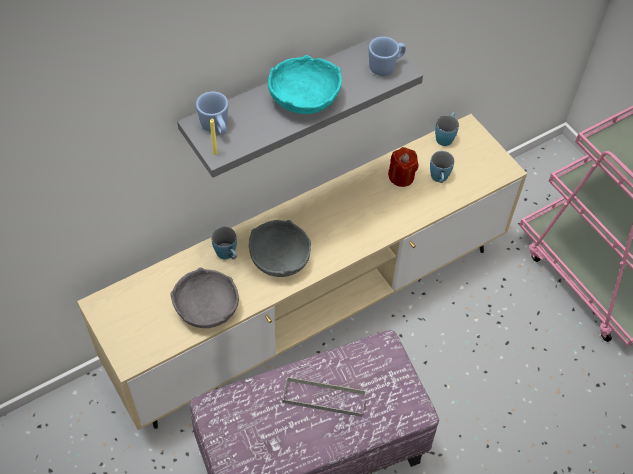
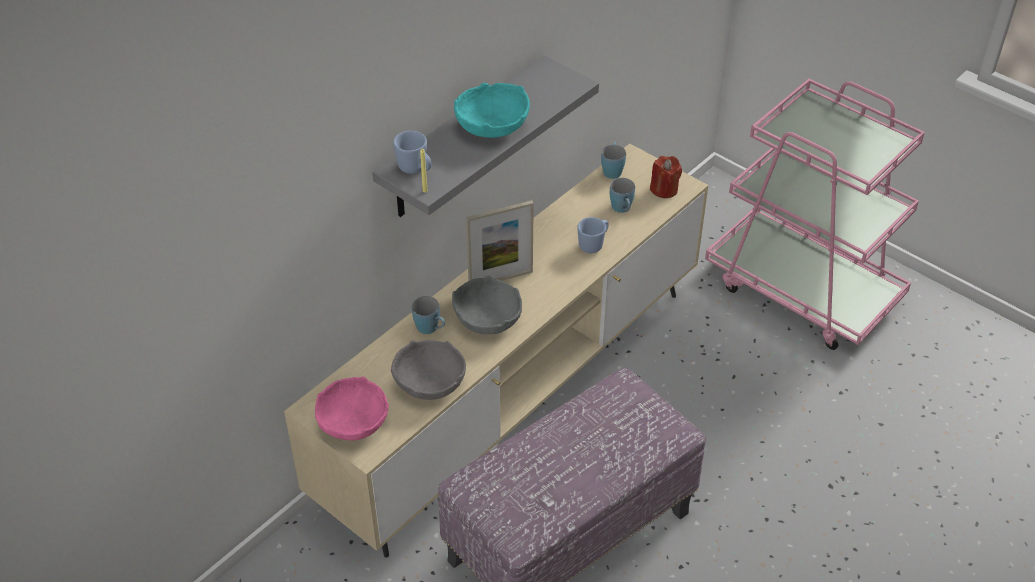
camera: 15 degrees left, 10 degrees down
(129, 329) = (354, 422): none -> pink bowl
(306, 221) = (500, 279): none -> picture frame
(324, 398) = (581, 444): grey tray -> none
(386, 67) = (560, 83): blue mug -> blue mug (594, 244)
(401, 176) = (582, 216): red candle -> red candle (664, 189)

